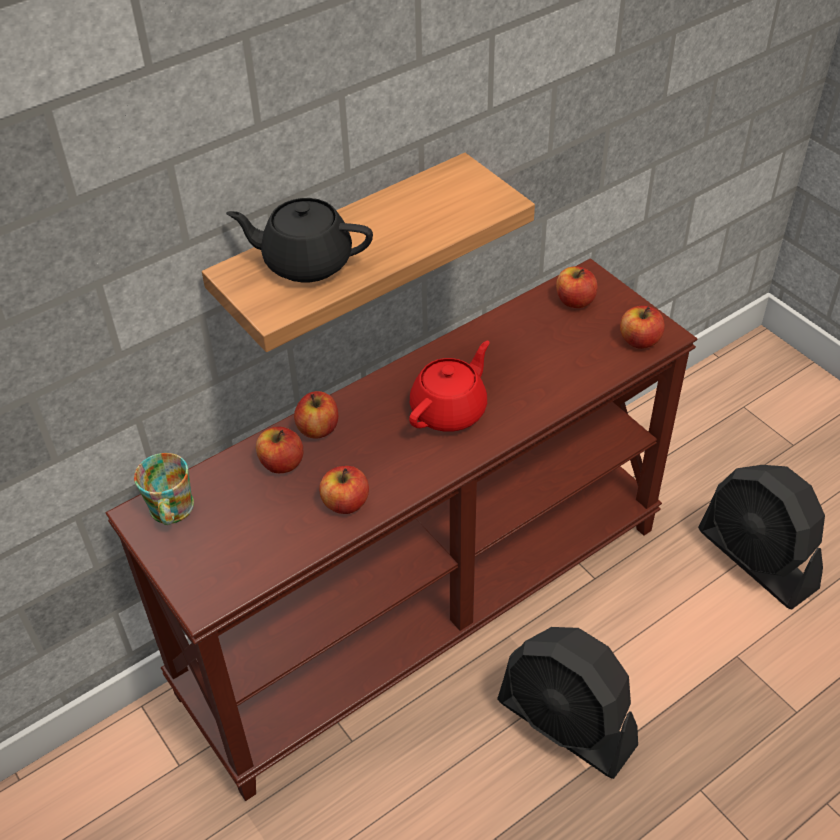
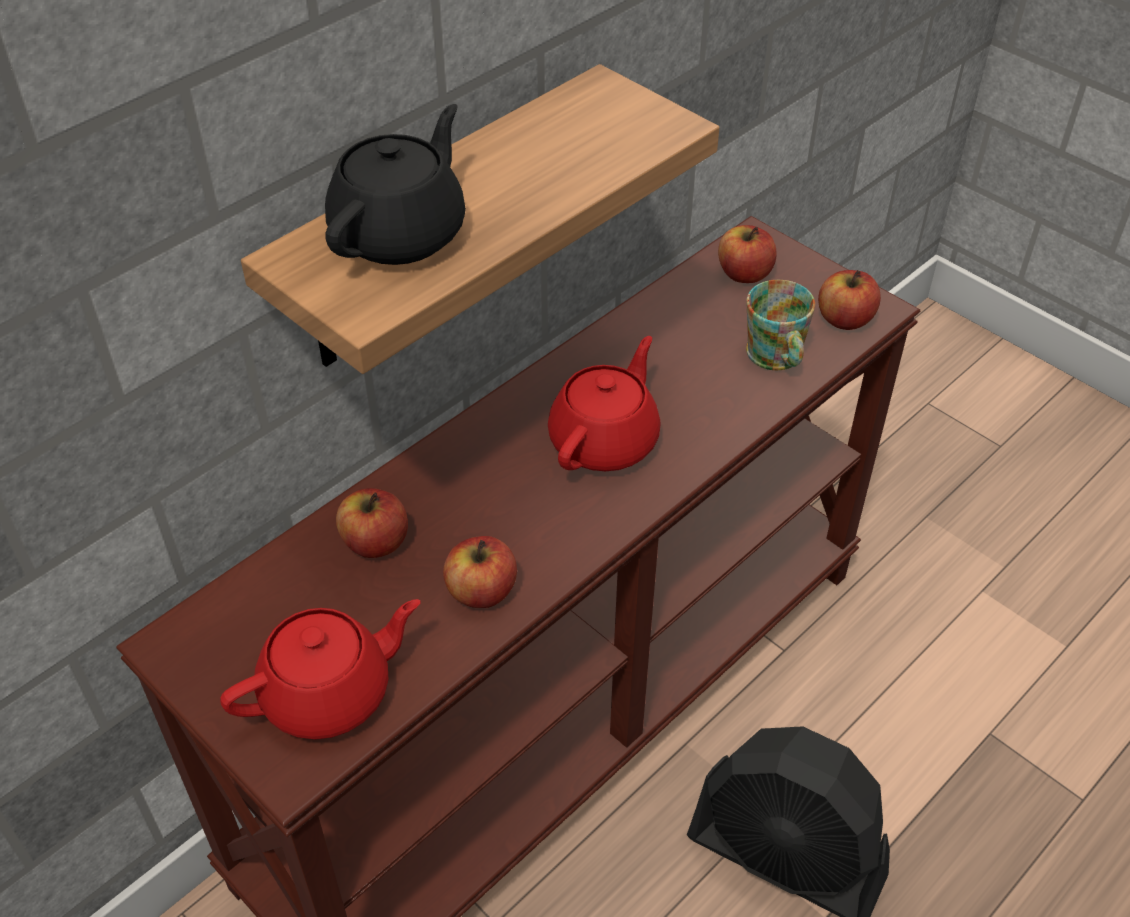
camera: 10 degrees left, 0 degrees up
(170, 512) = (218, 635): mug -> mug (776, 358)
(235, 557) = (329, 693): none -> red teapot
(306, 262) = (401, 233): black teapot -> black teapot turned 120 degrees clockwise
(318, 428) = (420, 486): apple -> none
(757, 559) = (987, 600): black fan -> none

